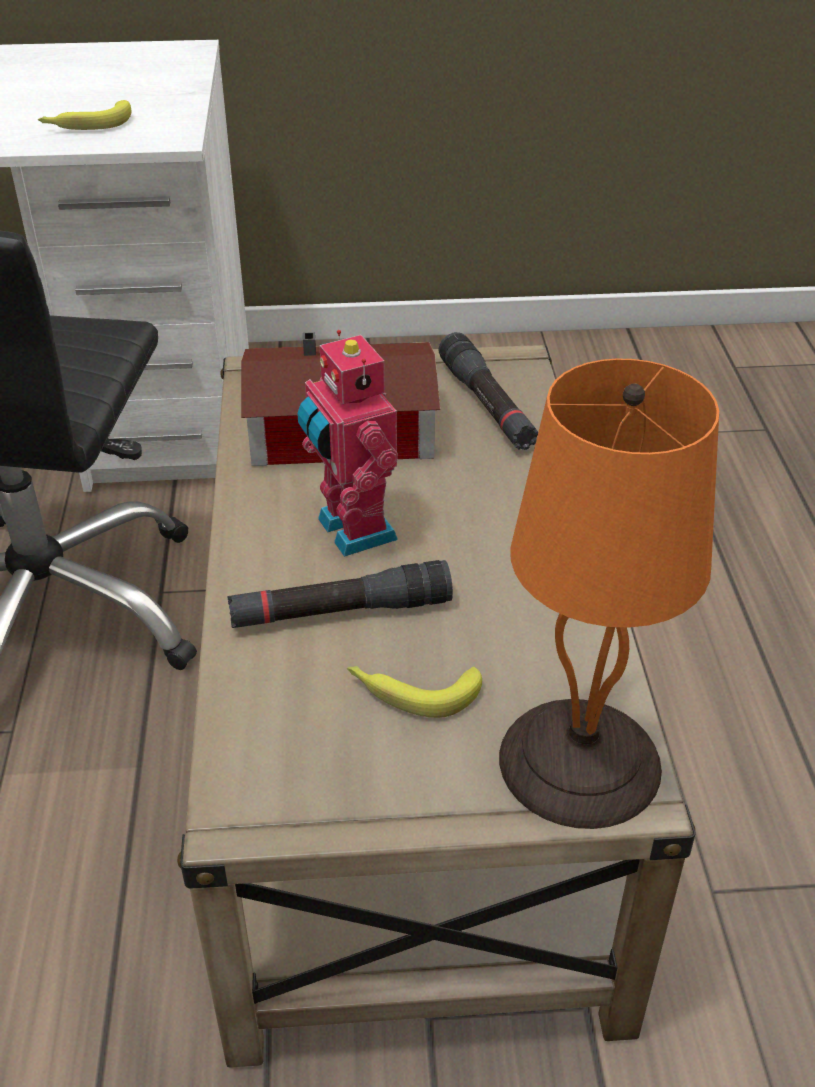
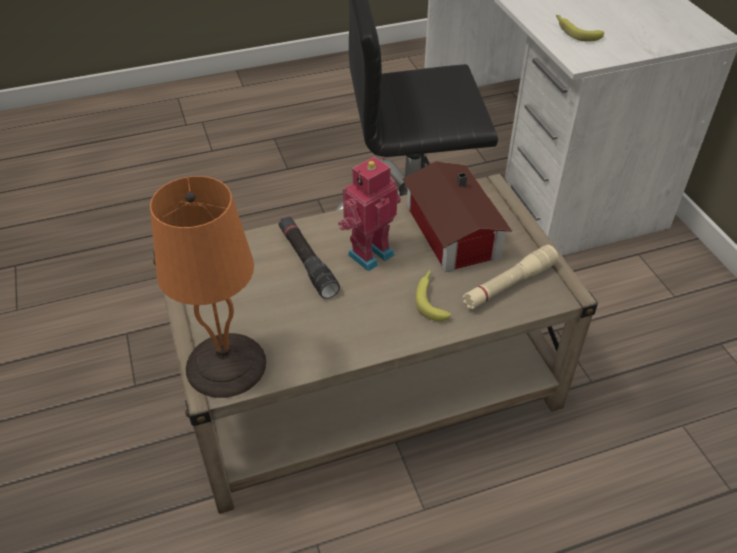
camera: 75 degrees right, 5 degrees up
(412, 691) = (260, 297): banana -> banana (431, 298)
(487, 405) = (509, 285): black flashlight -> beige flashlight

